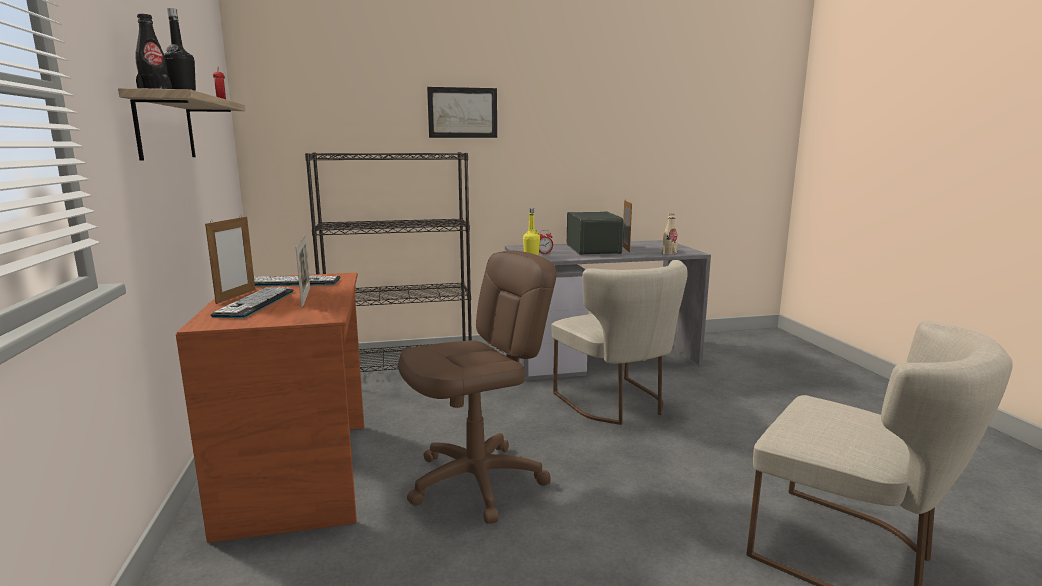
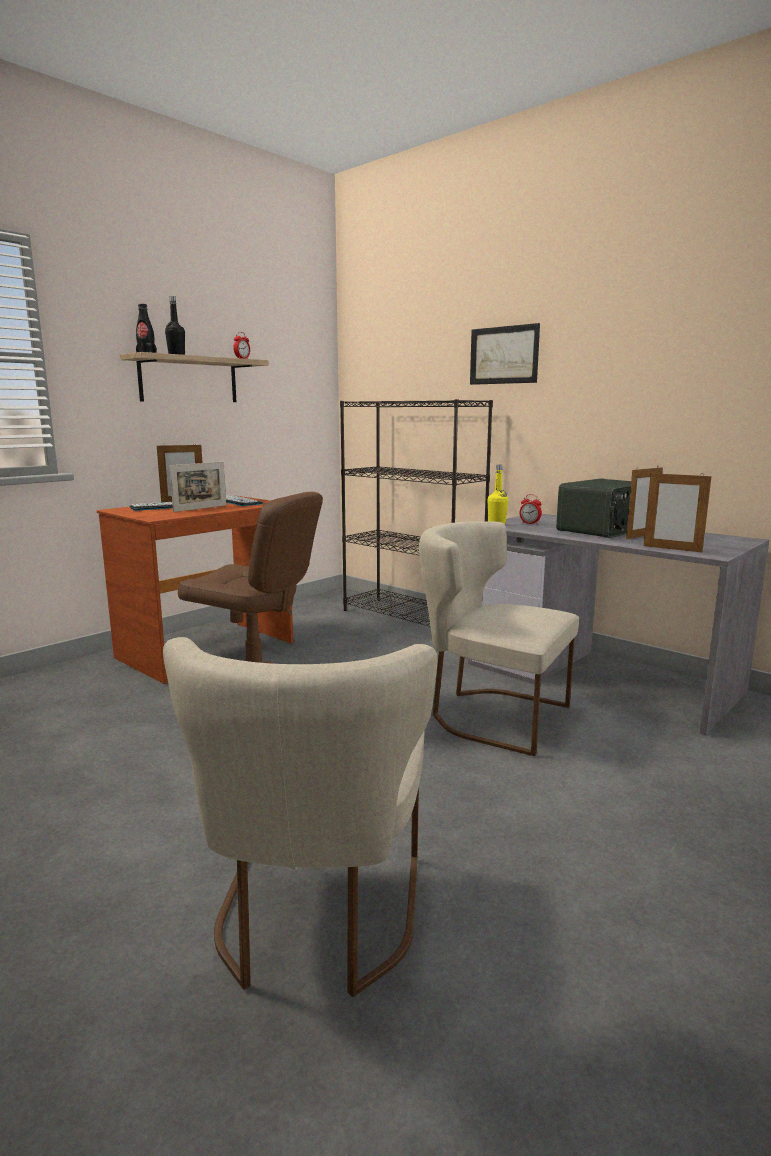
camera: 55 degrees right, 0 degrees up
(617, 404) = (490, 715): beige chair -> beige chair turned 90 degrees clockwise
(669, 253) = (672, 549): beige bottle -> picture frame

